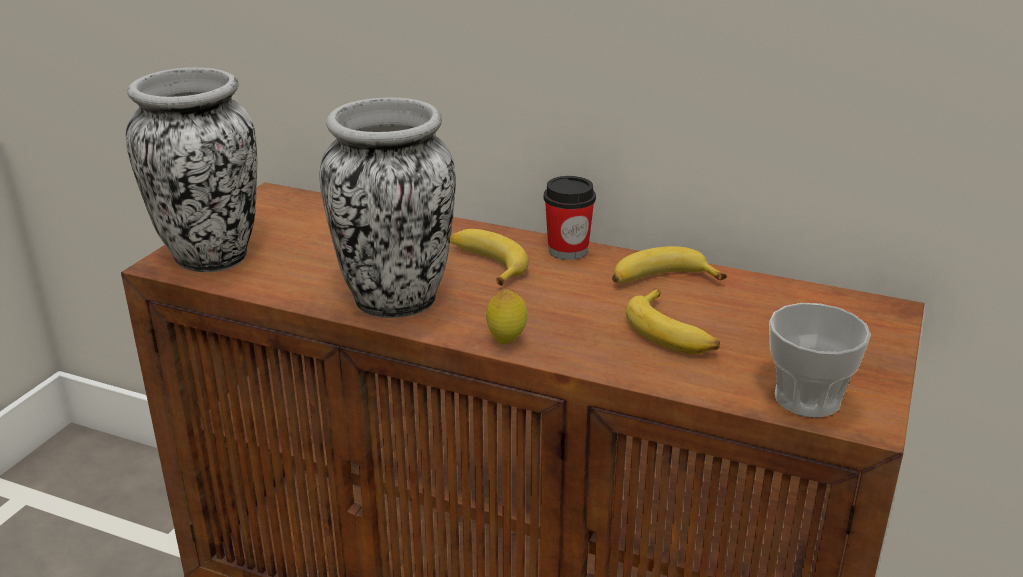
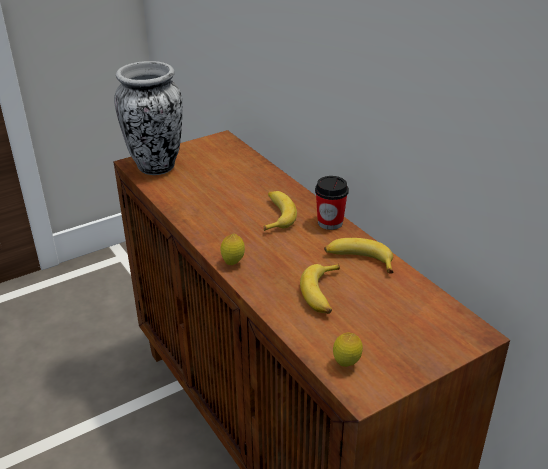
camera: 35 degrees right, 5 degrees up
(395, 301) = (208, 220): vase -> none
(807, 398) = (346, 364): cup -> lemon

